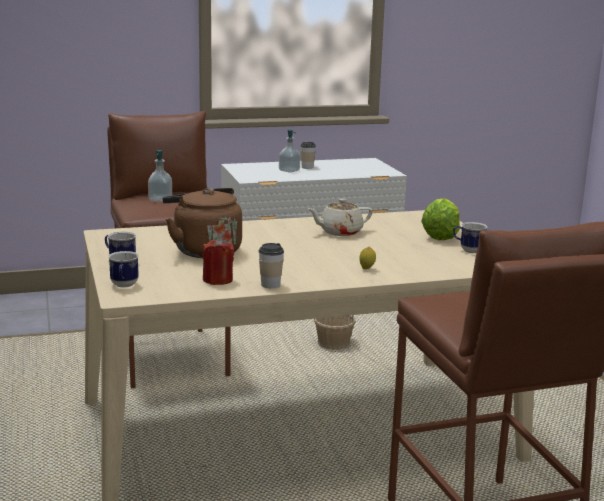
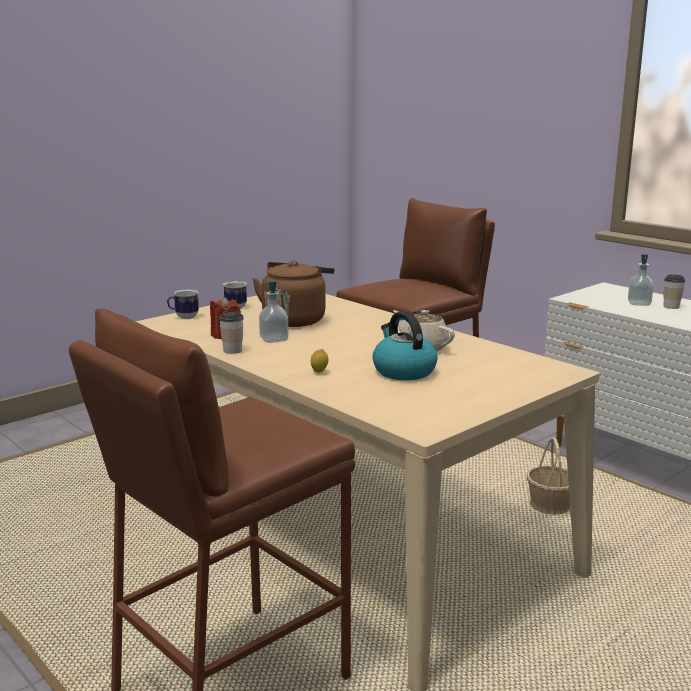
camera: 65 degrees right, 0 degrees up
(160, 199) = (407, 284): soap dispenser -> soap dispenser (274, 339)
(390, 247) = (403, 371): none -> kettle
(441, 236) = (483, 385): lettuce -> none
(468, 250) = (448, 403): mug -> none

